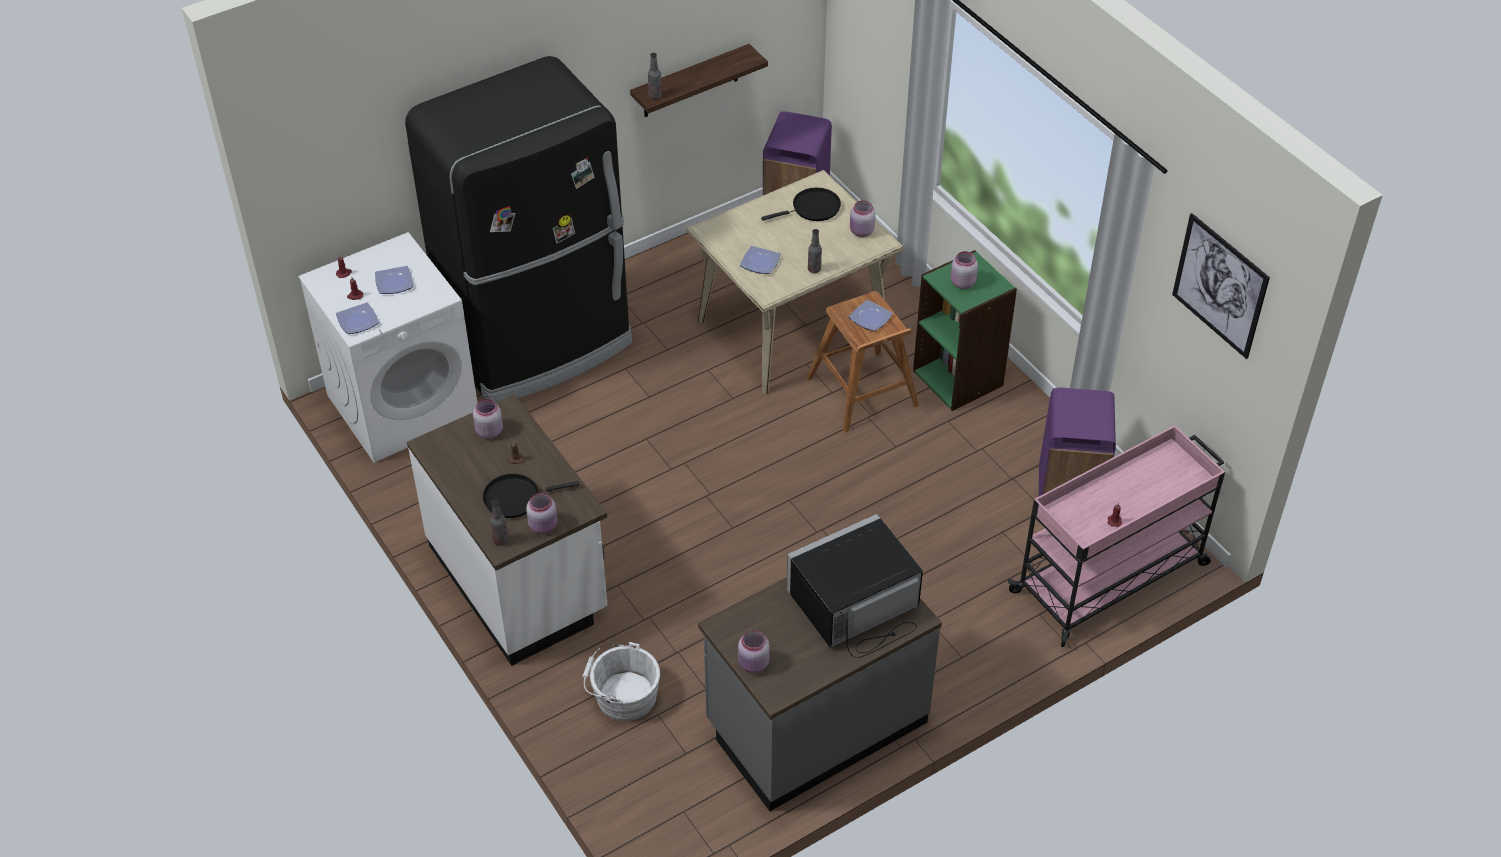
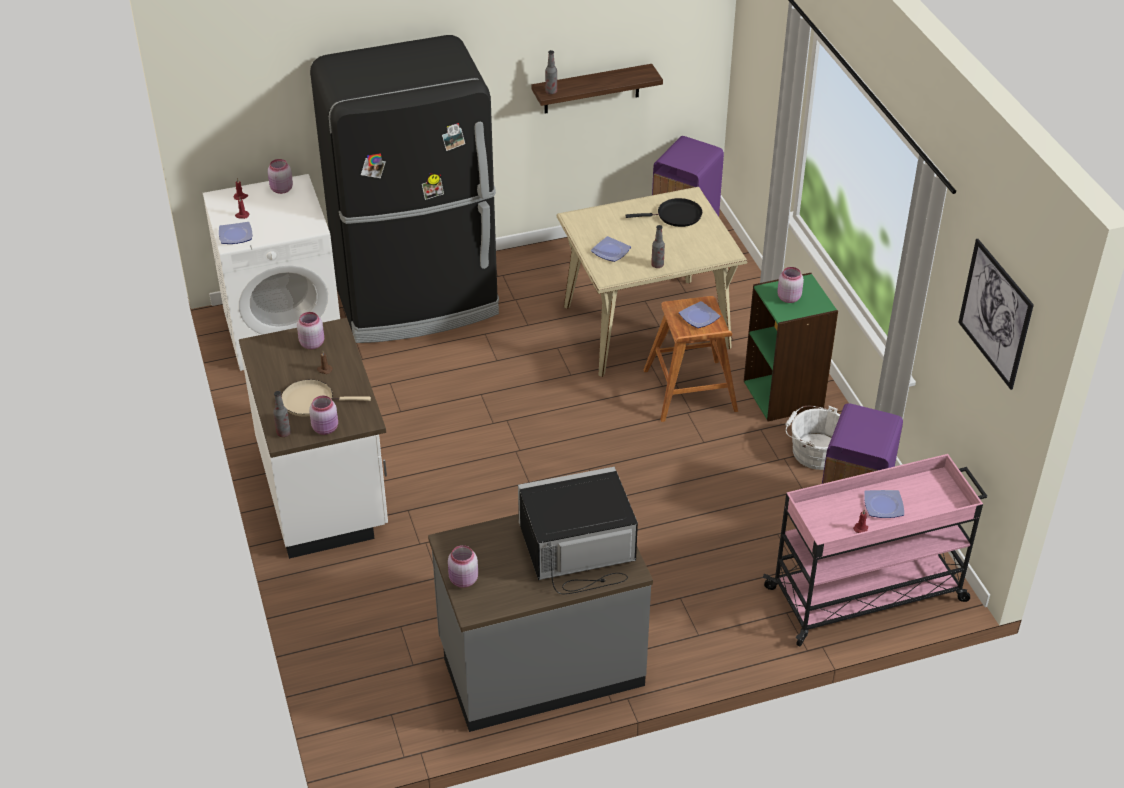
camera: 15 degrees right, 5 degrees down
(395, 282) = (280, 210): plate -> plate (884, 505)
(516, 498) = (311, 401): black frying pan -> beige frying pan
(622, 695) = (375, 603): white bucket -> white bucket (814, 450)
(861, 232) = (712, 241): pink jar -> pink jar (281, 189)

